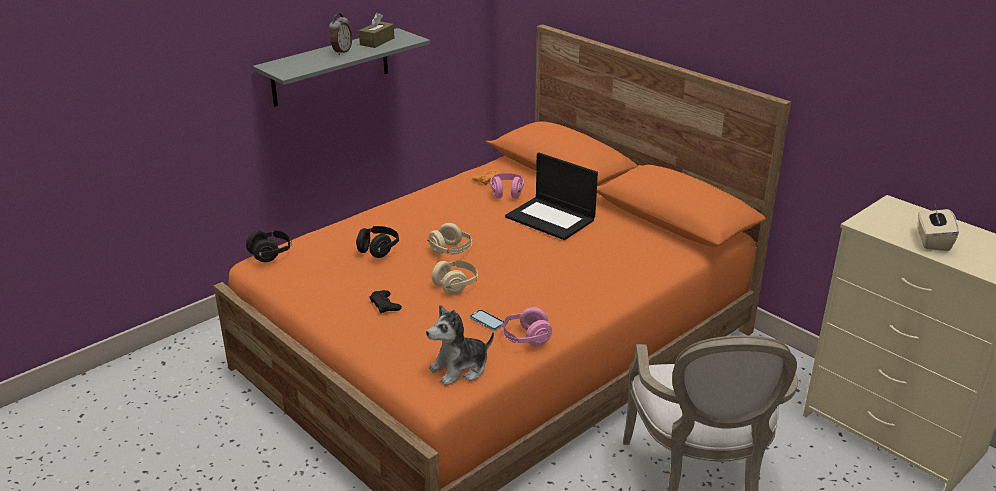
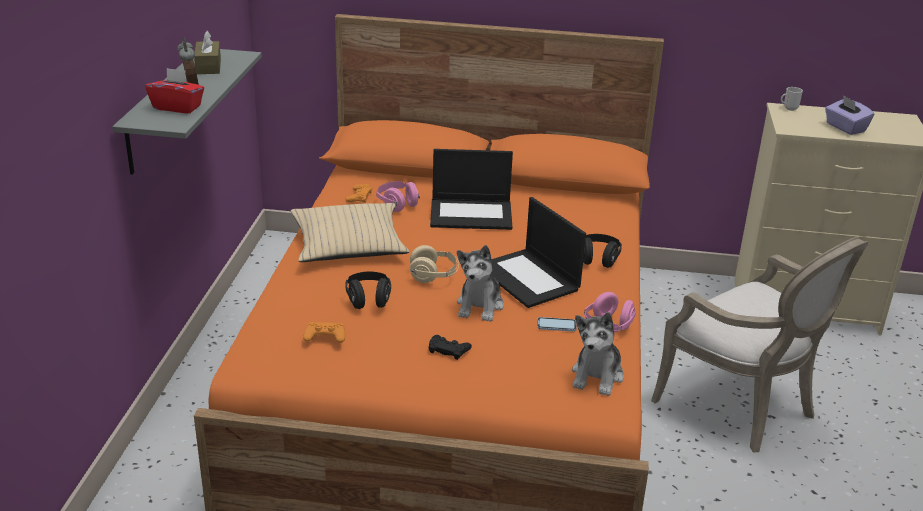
camera: 40 degrees left, 0 degrees up
(271, 254) = (254, 349): black headphones -> black headphones (598, 259)
(308, 63) = (177, 107): none -> red tissue box
(317, 262) = (325, 336): none -> orange game controller
(430, 210) = (349, 244): none -> beige pillow
(456, 285) = (480, 306): beige headphones -> plush toy
(519, 280) = (529, 278): none -> laptop
(900, 206) = (789, 108): none -> mug
(932, 241) = (845, 128): beige tissue box -> purple tissue box

